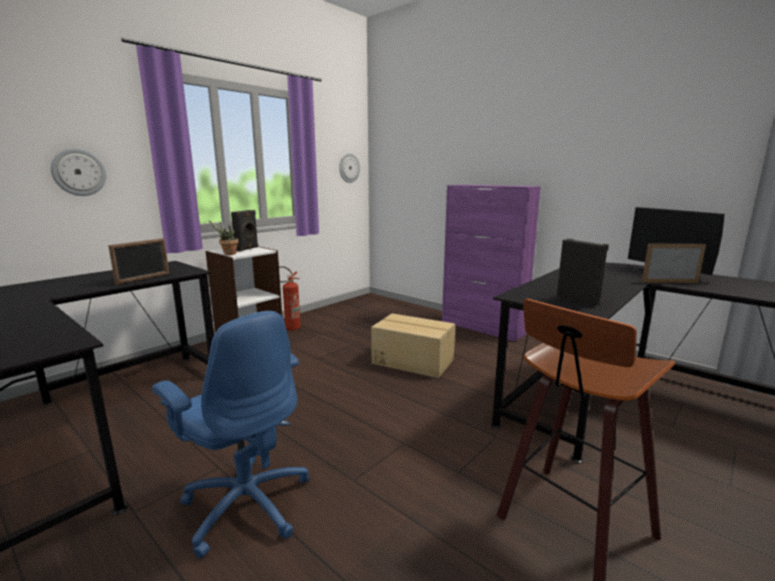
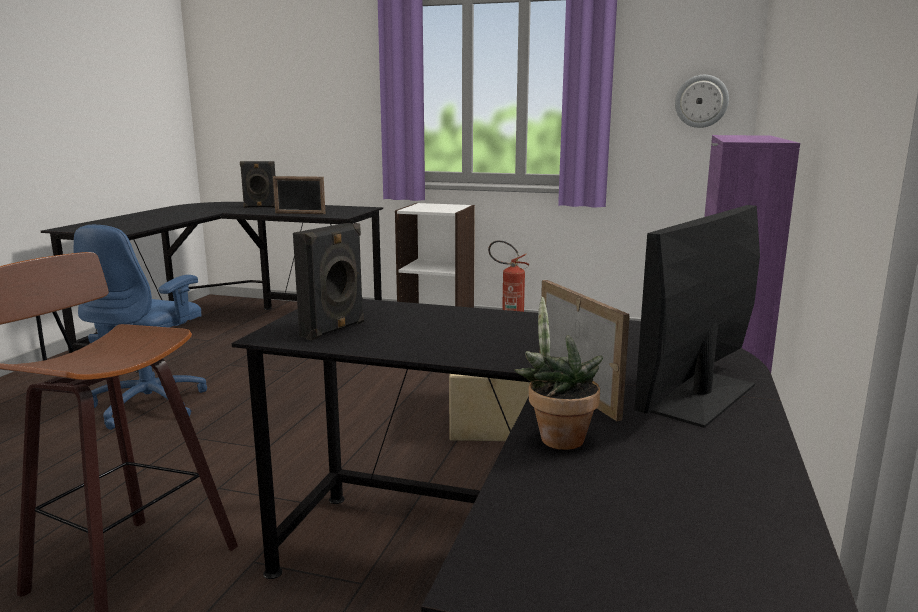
camera: 65 degrees right, 0 degrees up
(79, 172) = (329, 109): wall clock -> none
(228, 254) = (410, 207): potted plant -> potted plant (556, 437)
(247, 249) = (446, 207): black speaker -> black speaker (260, 207)

